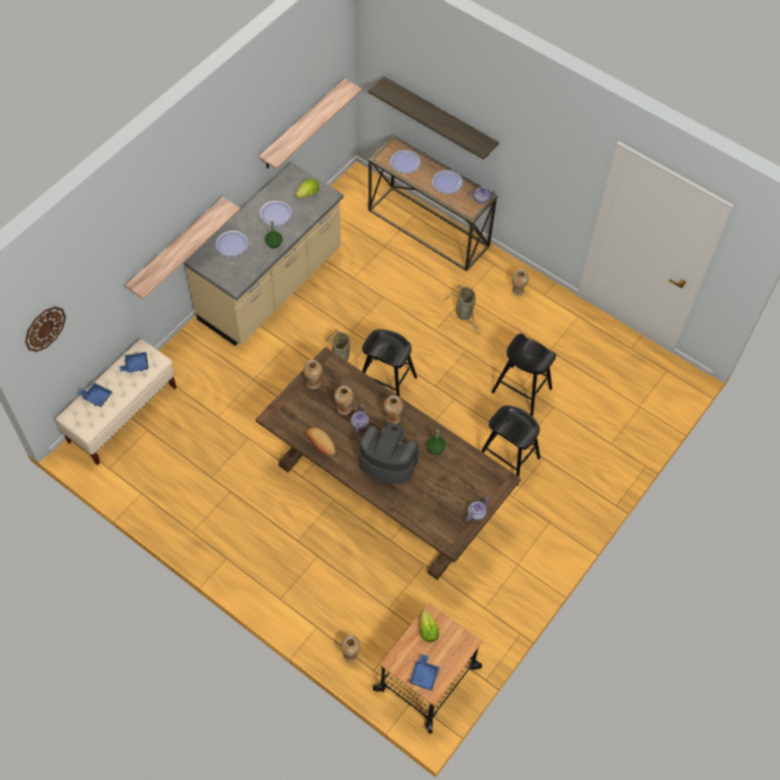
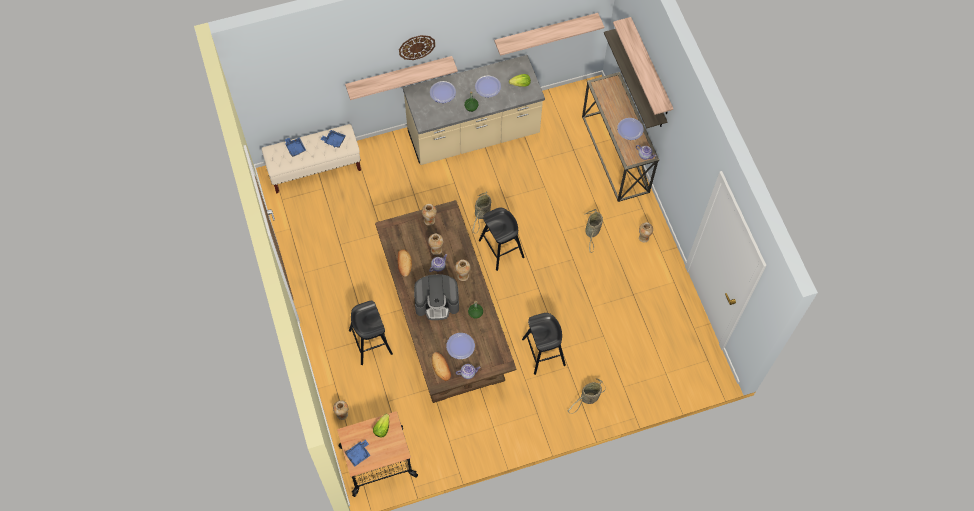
camera: 35 degrees right, 5 degrees up
(44, 328) = (267, 87): wall clock -> wall clock (416, 47)
(387, 461) = (437, 302): coffee machine -> coffee machine turned 120 degrees clockwise
(405, 162) = (611, 97): plate -> plate (460, 346)
(443, 525) = (441, 367): none -> bread
(449, 96) = (650, 68): none -> shelf
(521, 390) = (590, 311): black stool -> black stool (370, 342)
(587, 476) = (588, 398): none -> basket

